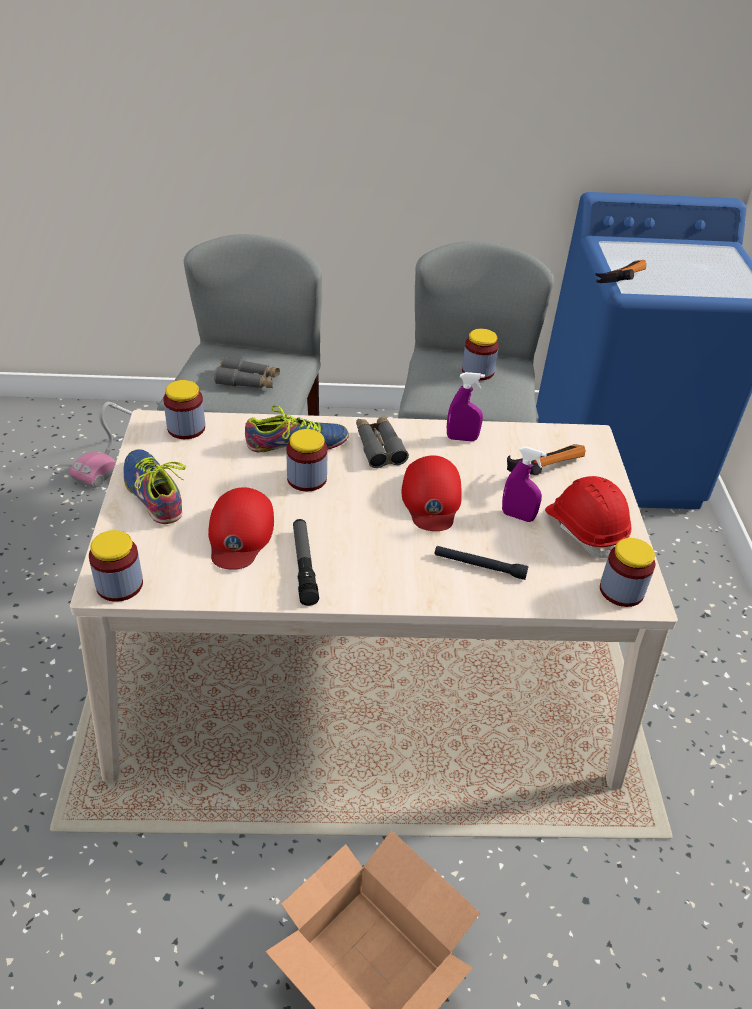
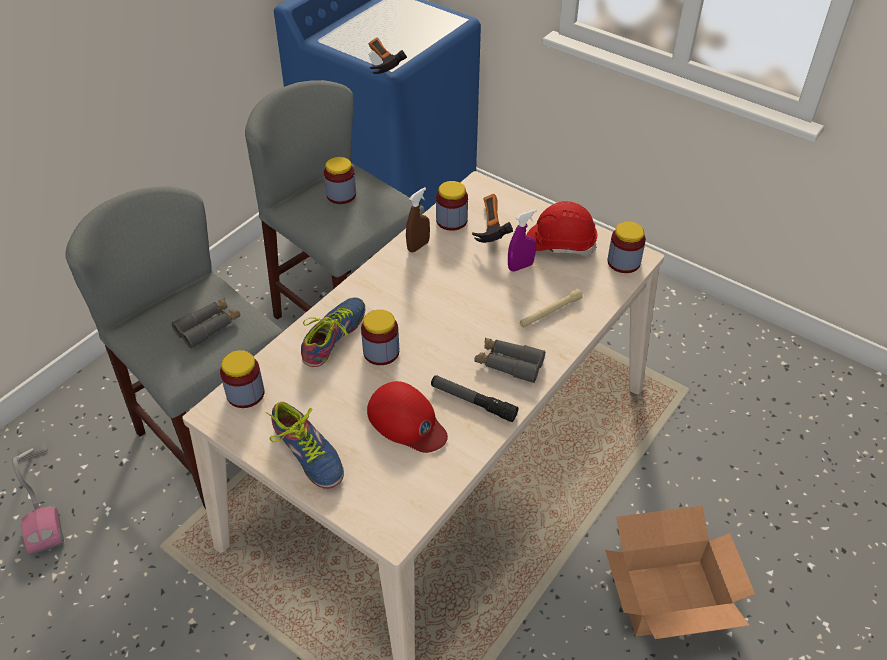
camera: 50 degrees left, 5 degrees up
(119, 585) = (400, 522): jar -> jar (451, 220)
(153, 493) = (308, 453): shoe -> shoe turned 135 degrees counterclockwise
(379, 447) = (384, 293): grey binoculars -> grey binoculars (508, 364)
(431, 499) = (466, 298): red cap -> none
(462, 438) = (418, 246): purple spray bottle -> brown spray bottle
(479, 566) = (550, 312): black flashlight -> beige flashlight

